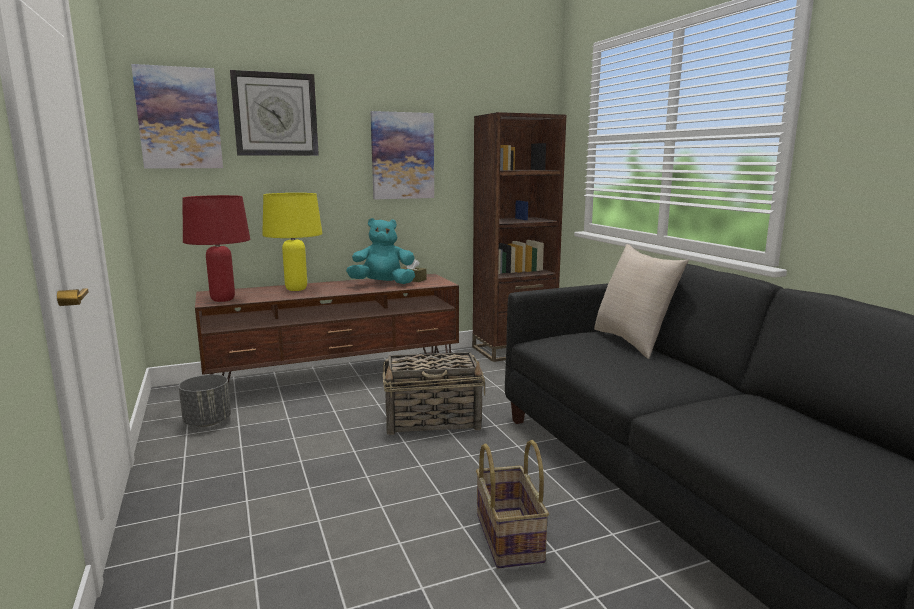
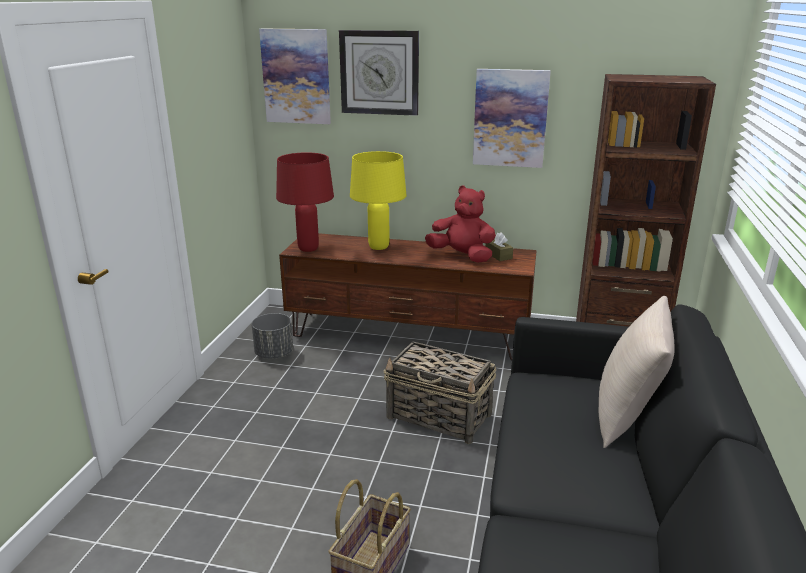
camera: 35 degrees right, 10 degrees up
(383, 284) = (462, 256): turquoise plush toy -> red plush toy

